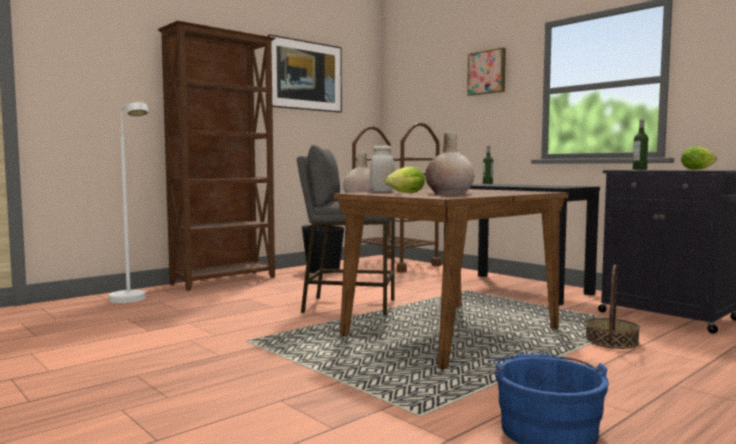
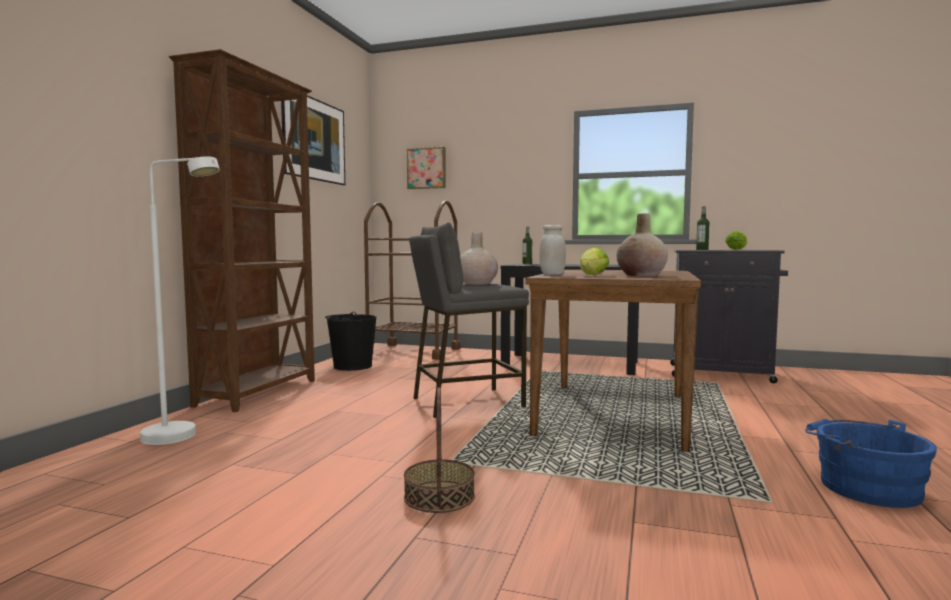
camera: 30 degrees left, 0 degrees up
(487, 72) = (510, 154): picture -> picture (427, 168)
(611, 341) = (734, 400): basket -> basket (439, 496)

